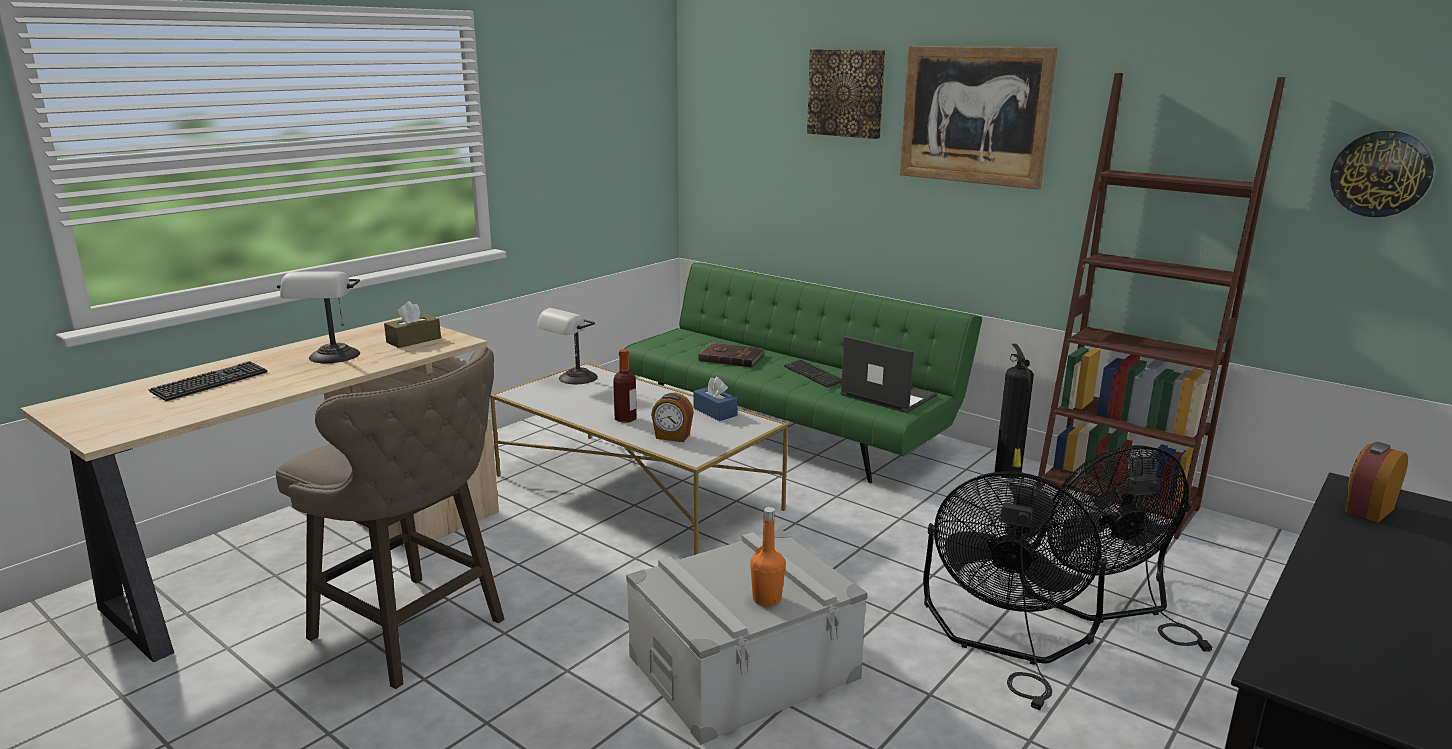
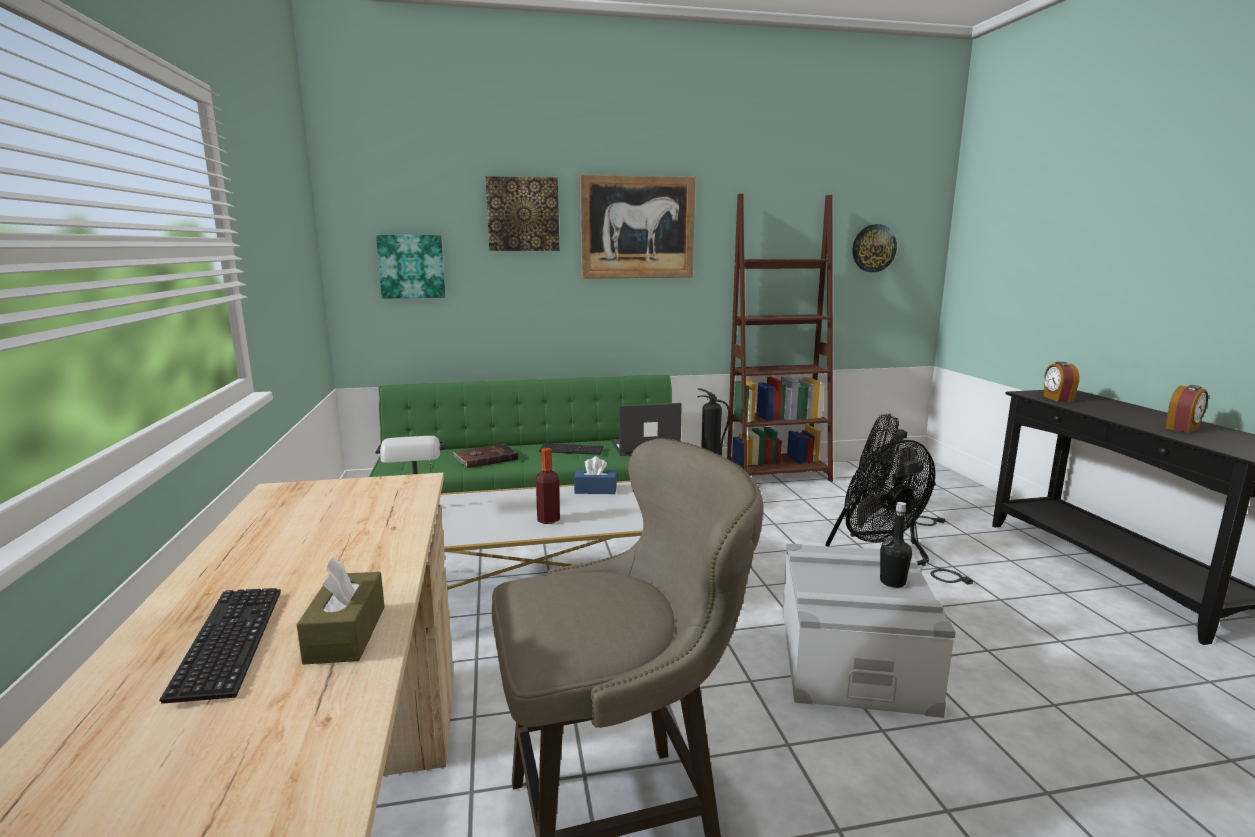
camera: 50 degrees left, 5 degrees down
(332, 359) = (324, 546): table lamp -> none
(414, 340) = (361, 497): brown tissue box -> brown tissue box (346, 634)
(672, 437) = (616, 516): alarm clock -> alarm clock (1183, 428)
(743, 144) = (412, 266): none -> picture
(767, 599) = (892, 582): orange bottle -> black bottle

